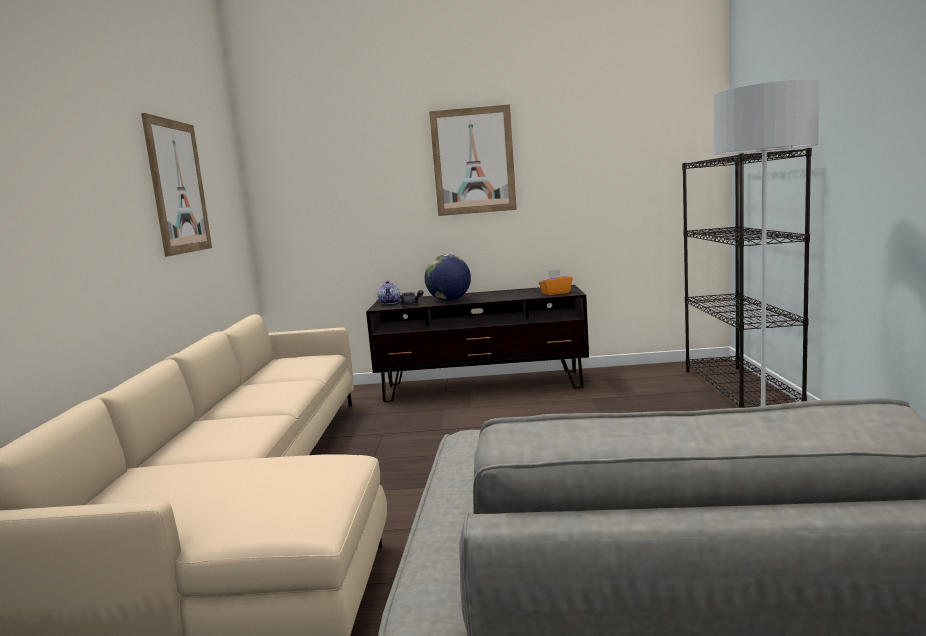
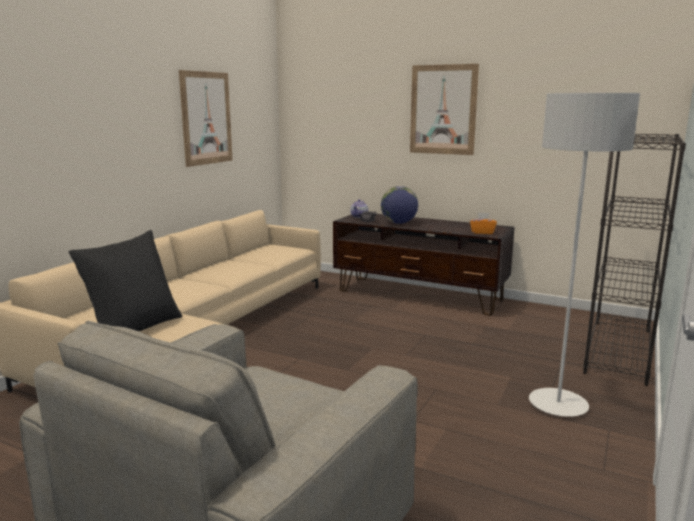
camera: 25 degrees right, 5 degrees up
(240, 494) = (134, 329): none -> black pillow

